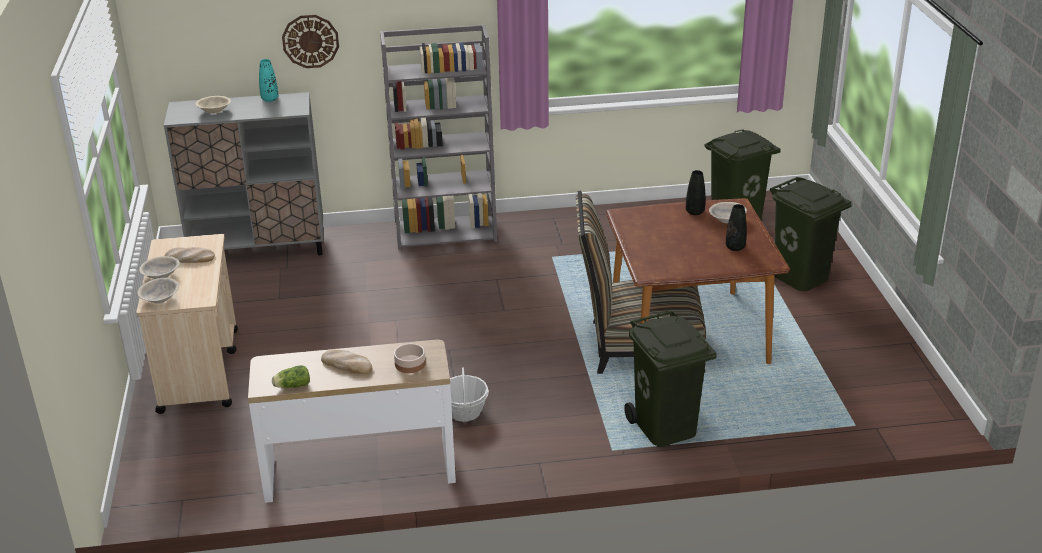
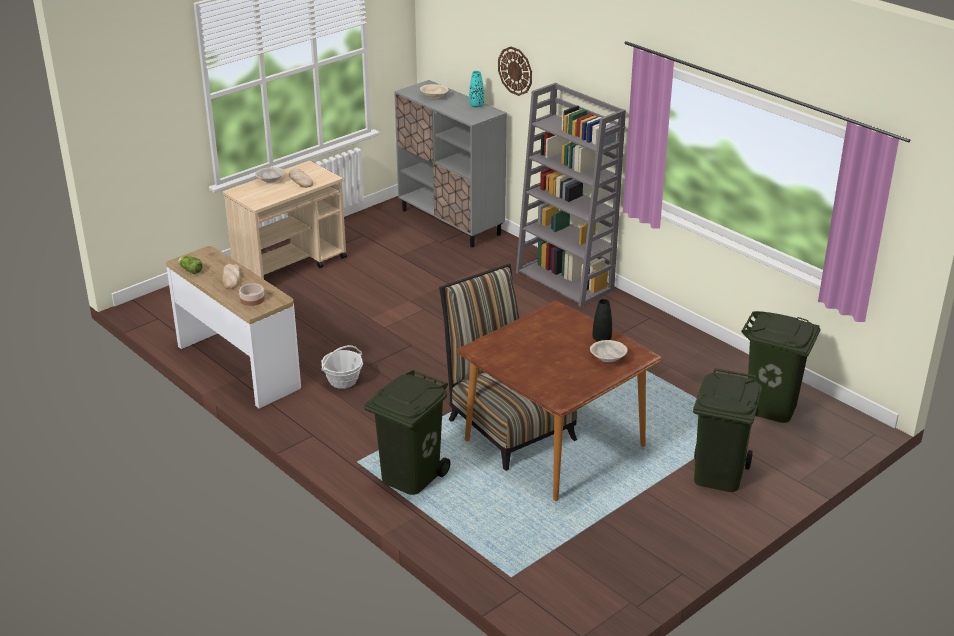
camera: 55 degrees right, 0 degrees up
(160, 299) = (244, 191): beige bowl -> none
(735, 247) = (564, 376): black vase -> none

